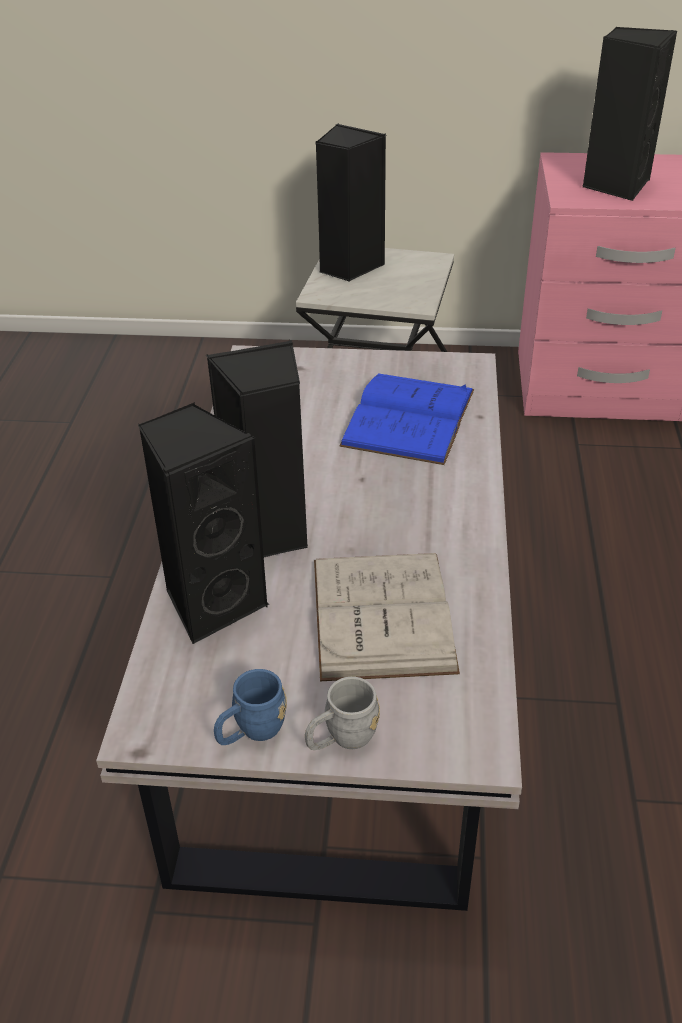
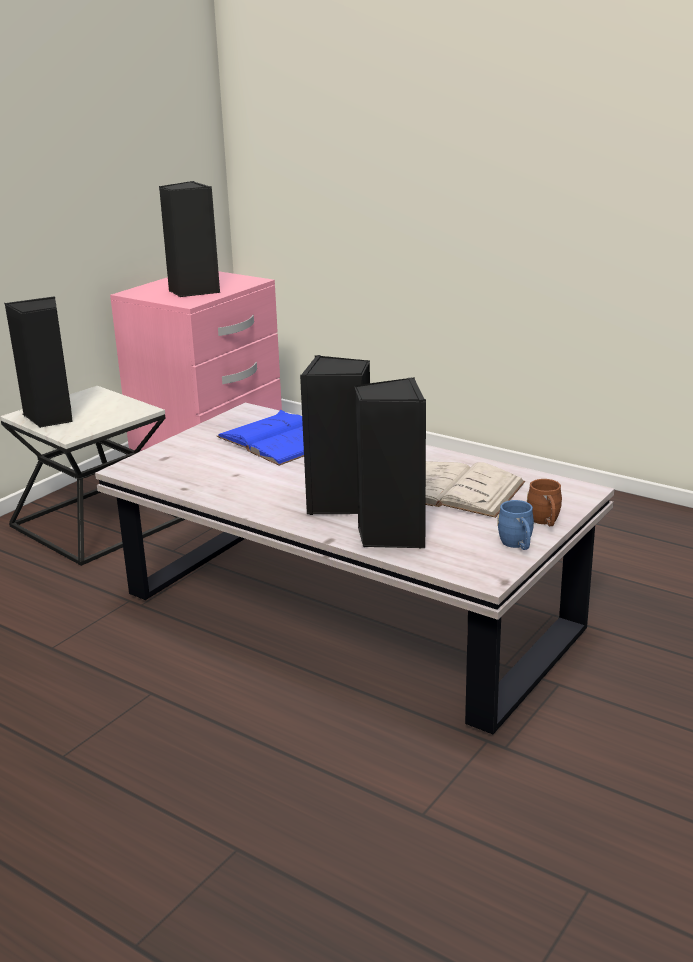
camera: 60 degrees left, 15 degrees down
(341, 739) = (545, 522): grey mug -> brown mug

